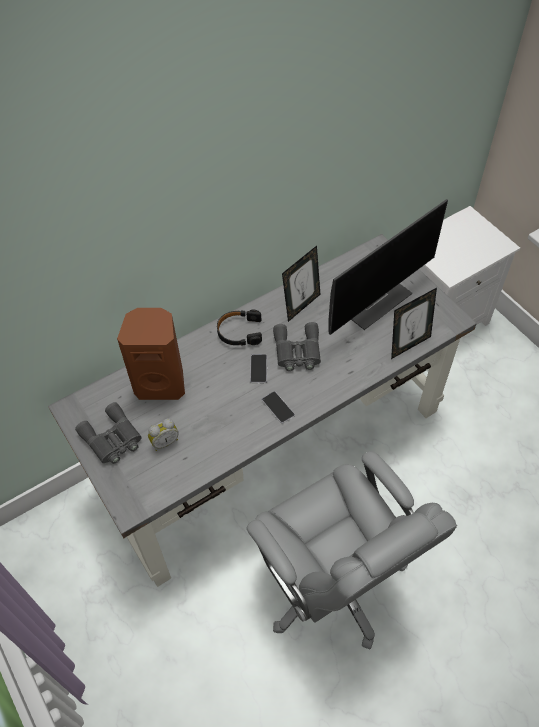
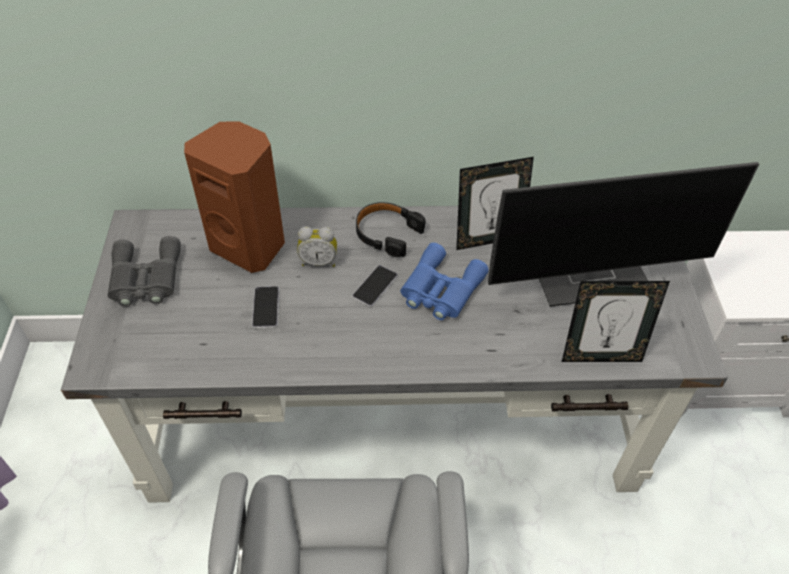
camera: 30 degrees right, 5 degrees down
(164, 441) = (197, 312): alarm clock -> alarm clock (319, 261)
(278, 407) = (361, 344): phone -> phone (266, 308)
(297, 351) = (440, 290): grey binoculars -> blue binoculars

